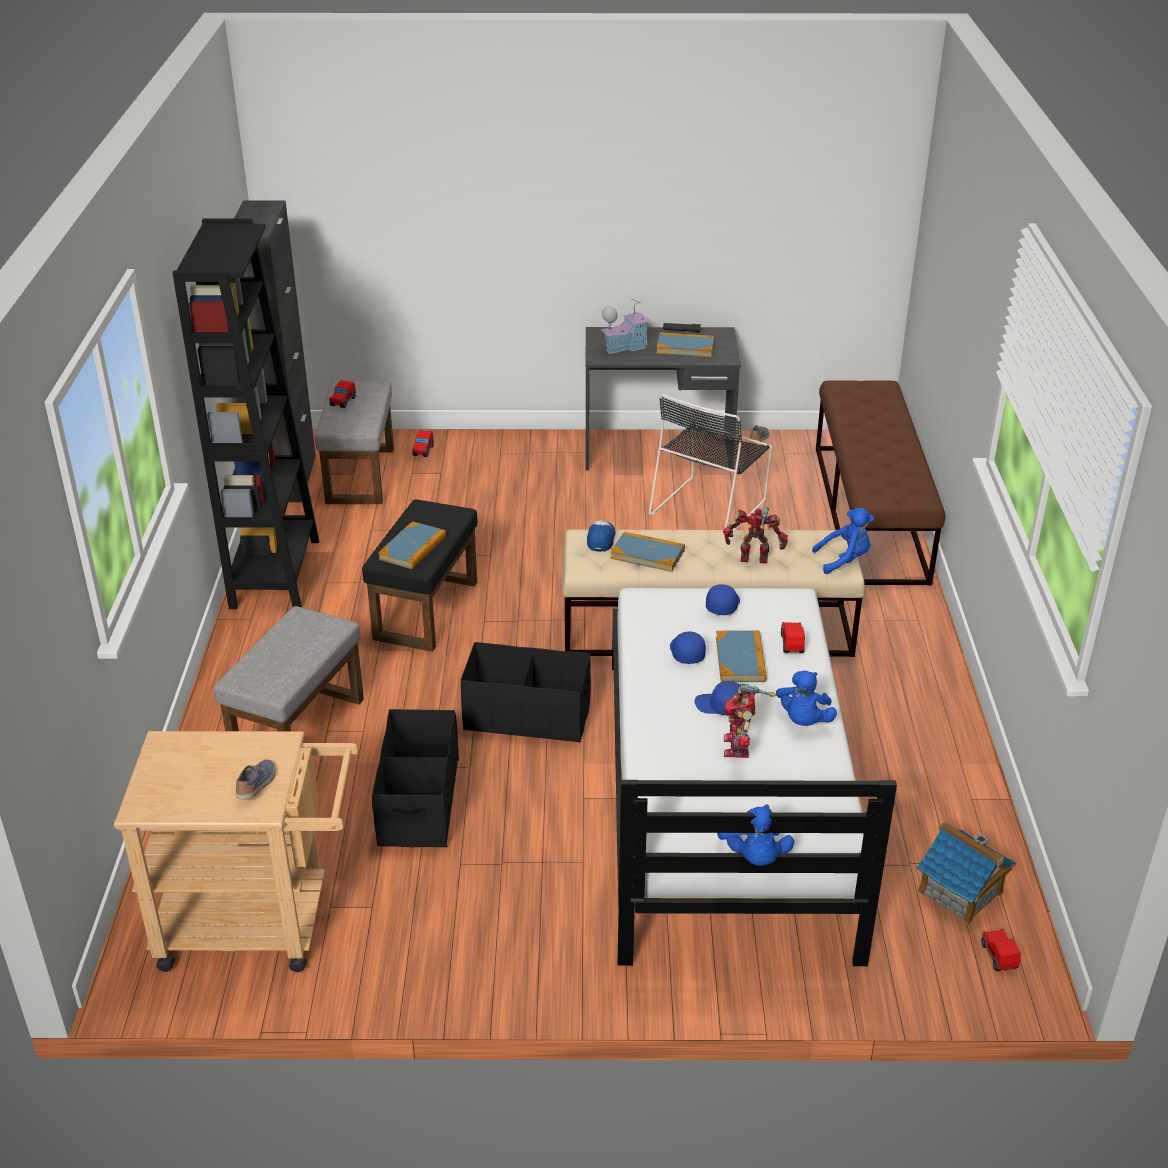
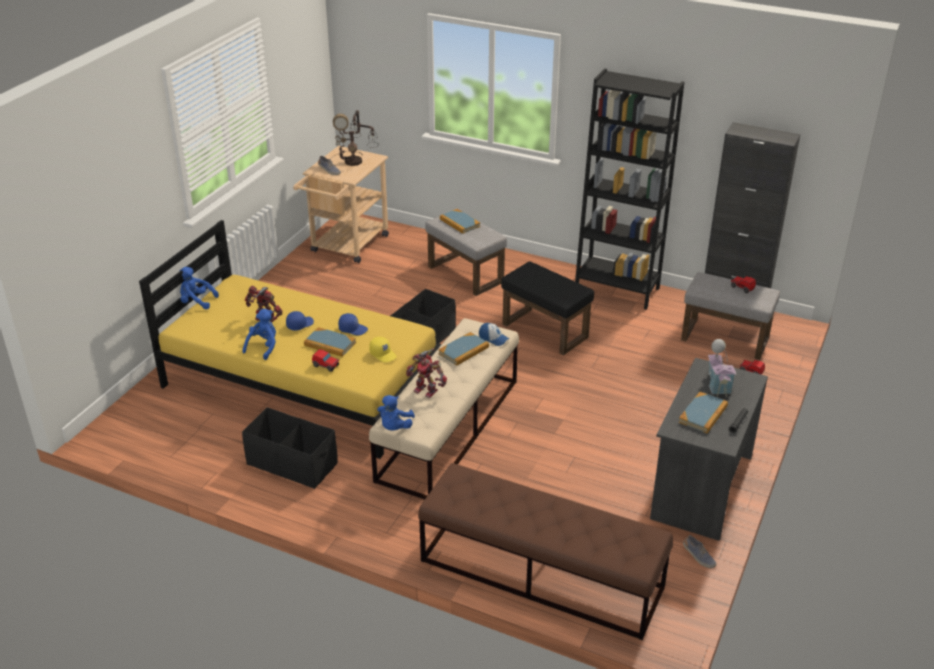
camera: 115 degrees right, 0 degrees up
(201, 764) = (354, 162): none -> table lamp
(413, 548) = (535, 278): book -> book (459, 223)
(418, 802) = (384, 295): black storage box -> black storage box (292, 463)
(709, 506) = (600, 485): black chair -> none
(722, 604) = (383, 354): blue cap -> yellow cap
(724, 799) = (302, 384): white bed -> yellow bed
(754, 558) = (426, 390): toy robot -> toy robot turned 90 degrees clockwise
(803, 721) = (263, 347): blue plush toy -> blue plush toy turned 75 degrees clockwise
(960, 892) = (165, 436): toy house -> none
(998, 956) = (120, 430): toy car -> none

